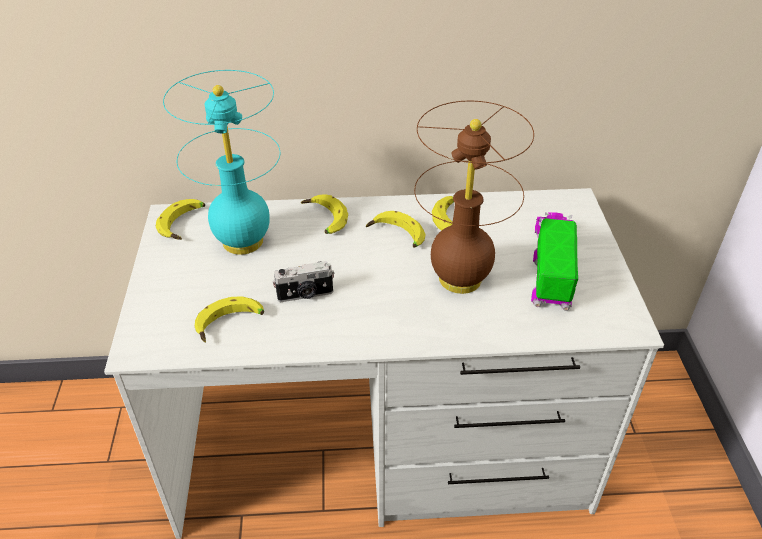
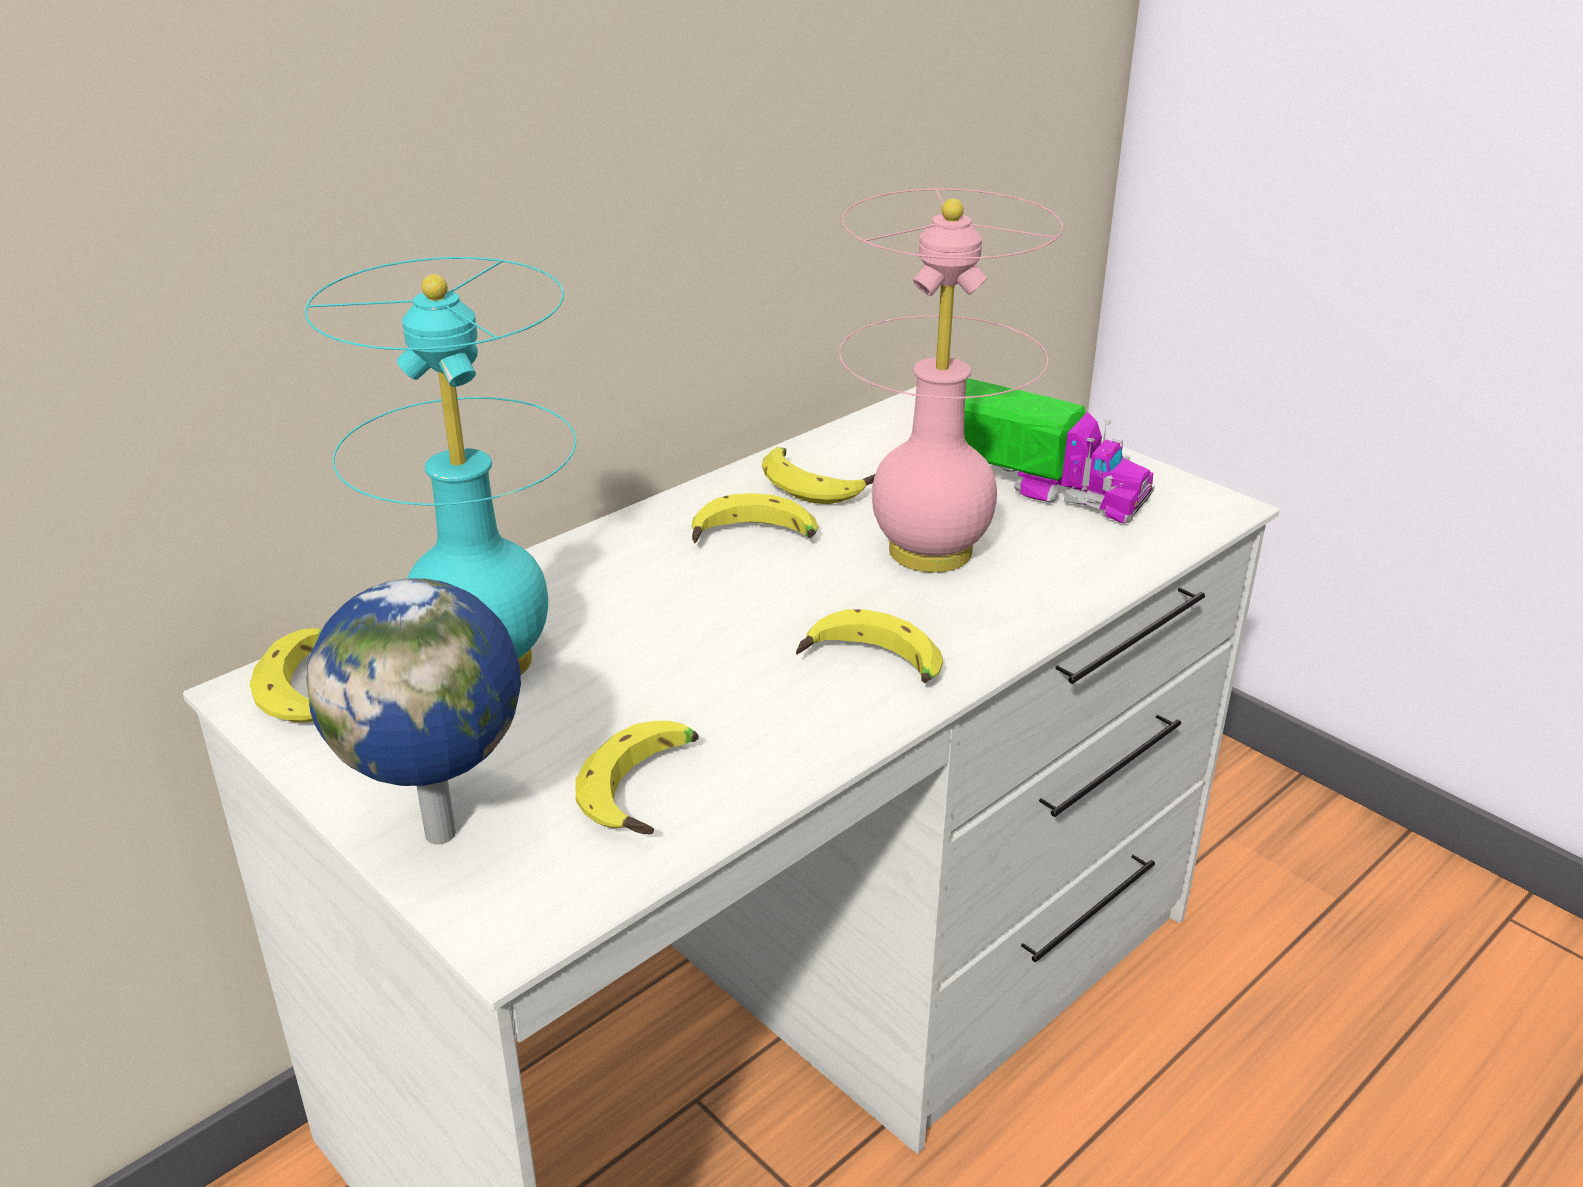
camera: 40 degrees left, 10 degrees down
(158, 302) = (444, 831): none -> globe
(305, 295) = (720, 683): camera -> none
(323, 220) = (594, 569): banana -> banana (870, 667)
(459, 278) = (928, 551): brown table lamp -> pink table lamp
(551, 268) = (1030, 484): toy truck -> toy truck turned 150 degrees clockwise

